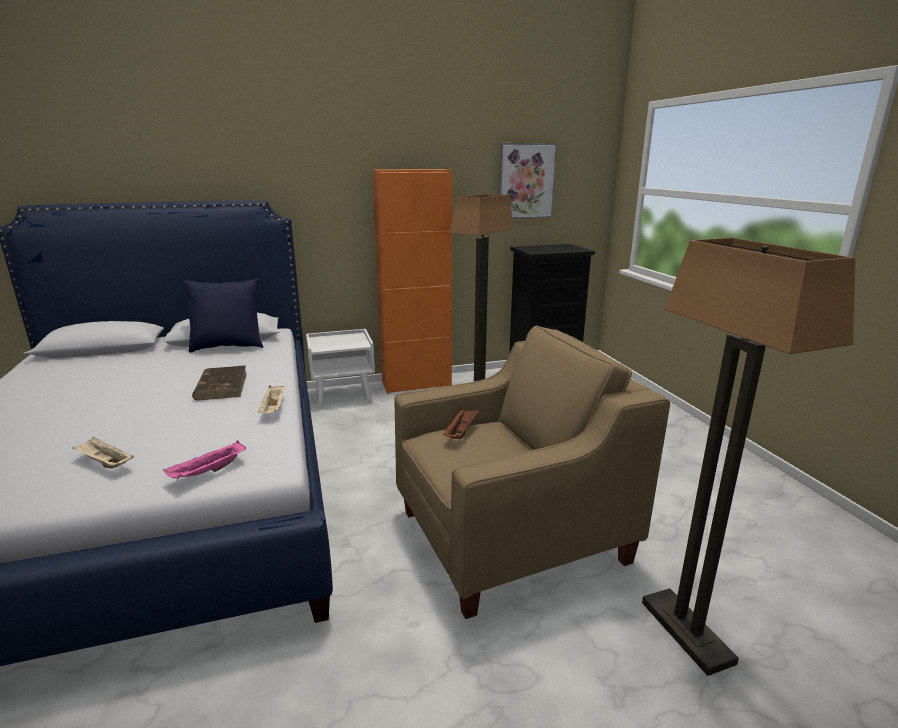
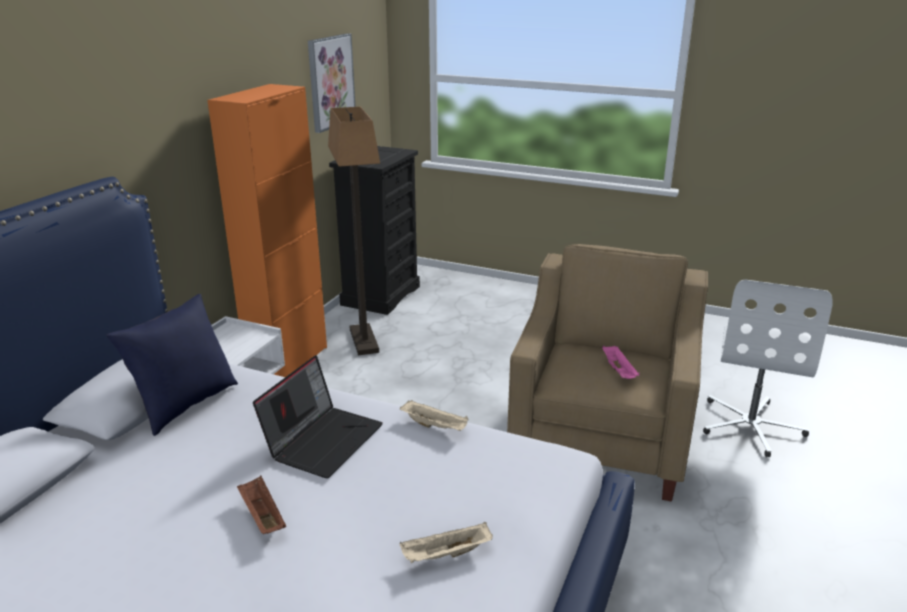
camera: 50 degrees left, 5 degrees up
(208, 472) = (540, 494): pink tray -> pink tray (619, 371)
(221, 386) = (323, 440): brown book -> laptop
(461, 432) = (572, 363): brown tray -> brown tray (262, 516)
(685, 631) = (751, 425): floor lamp -> white office chair

